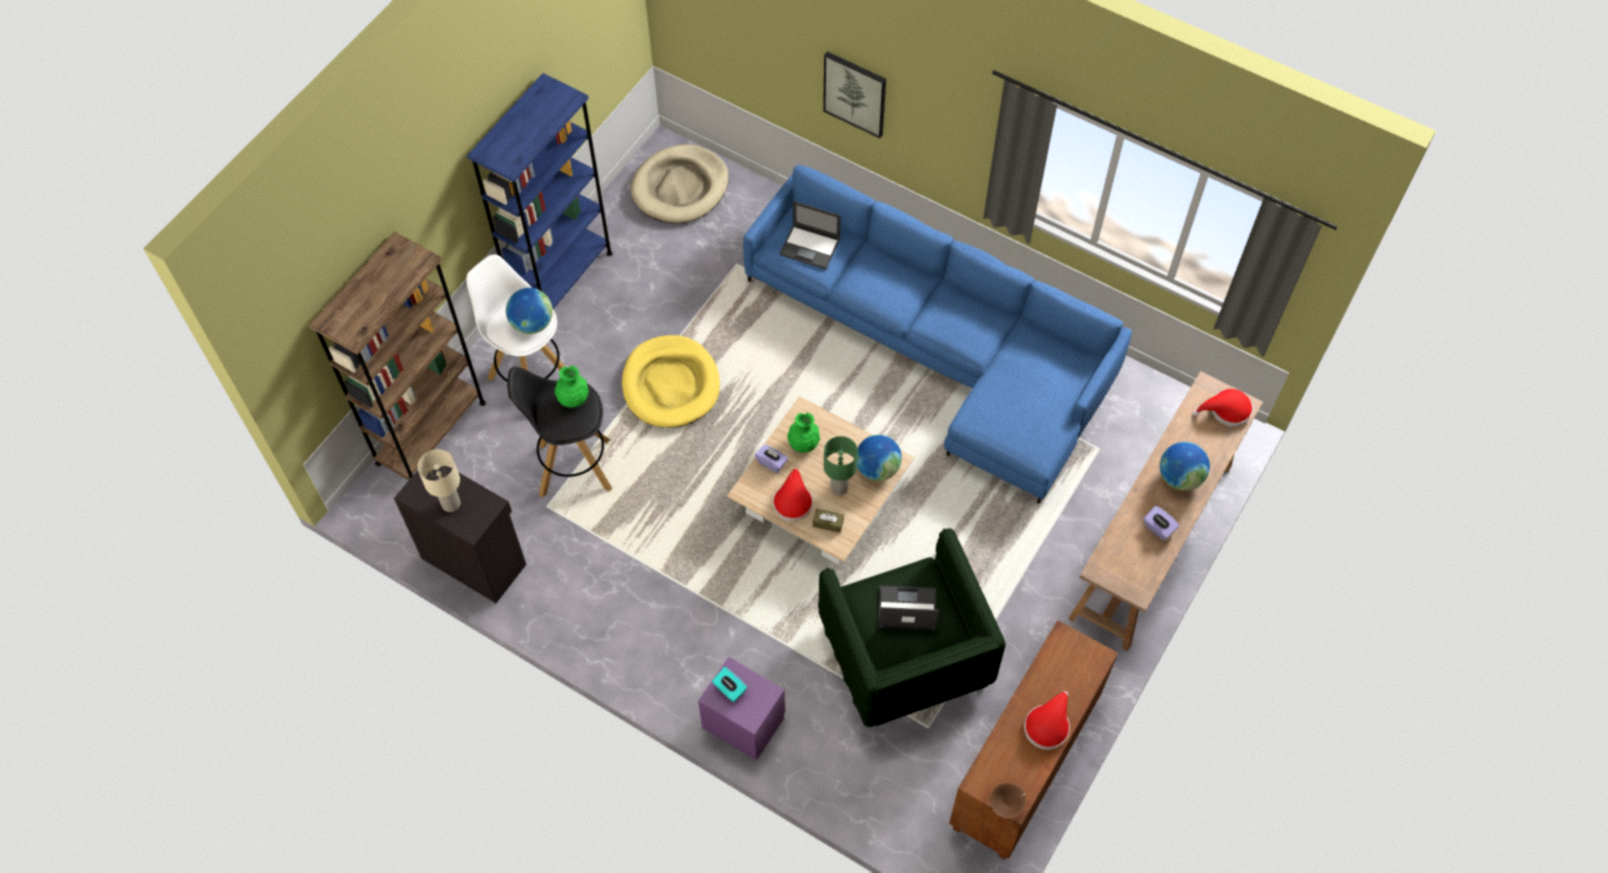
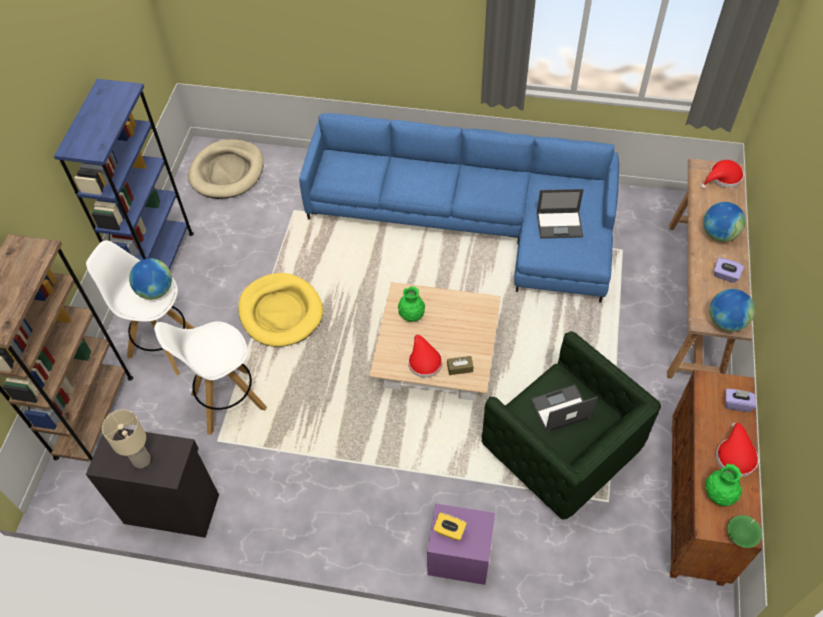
camera: 20 degrees left, 5 degrees down
(573, 399) = (216, 337): green vase -> green vase (718, 494)
(573, 467) = (227, 401): black stool -> white stool
(729, 689) = (449, 531): turquoise tissue box -> yellow tissue box
(772, 462) = (393, 338): purple tissue box -> purple tissue box (736, 404)
(810, 247) = (352, 172): laptop -> laptop (560, 224)
(839, 488) = (455, 338): green table lamp -> none
(855, 93) = (354, 35): picture -> none
(877, 468) = (477, 314): globe -> globe (725, 322)
(1007, 804) = (741, 535): brown bowl -> green bowl

